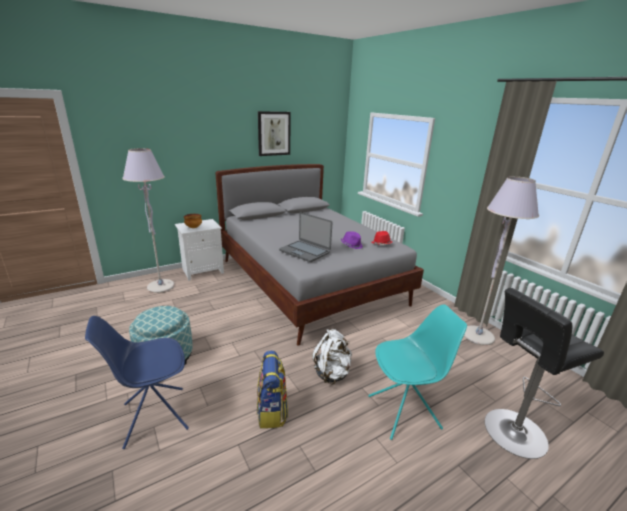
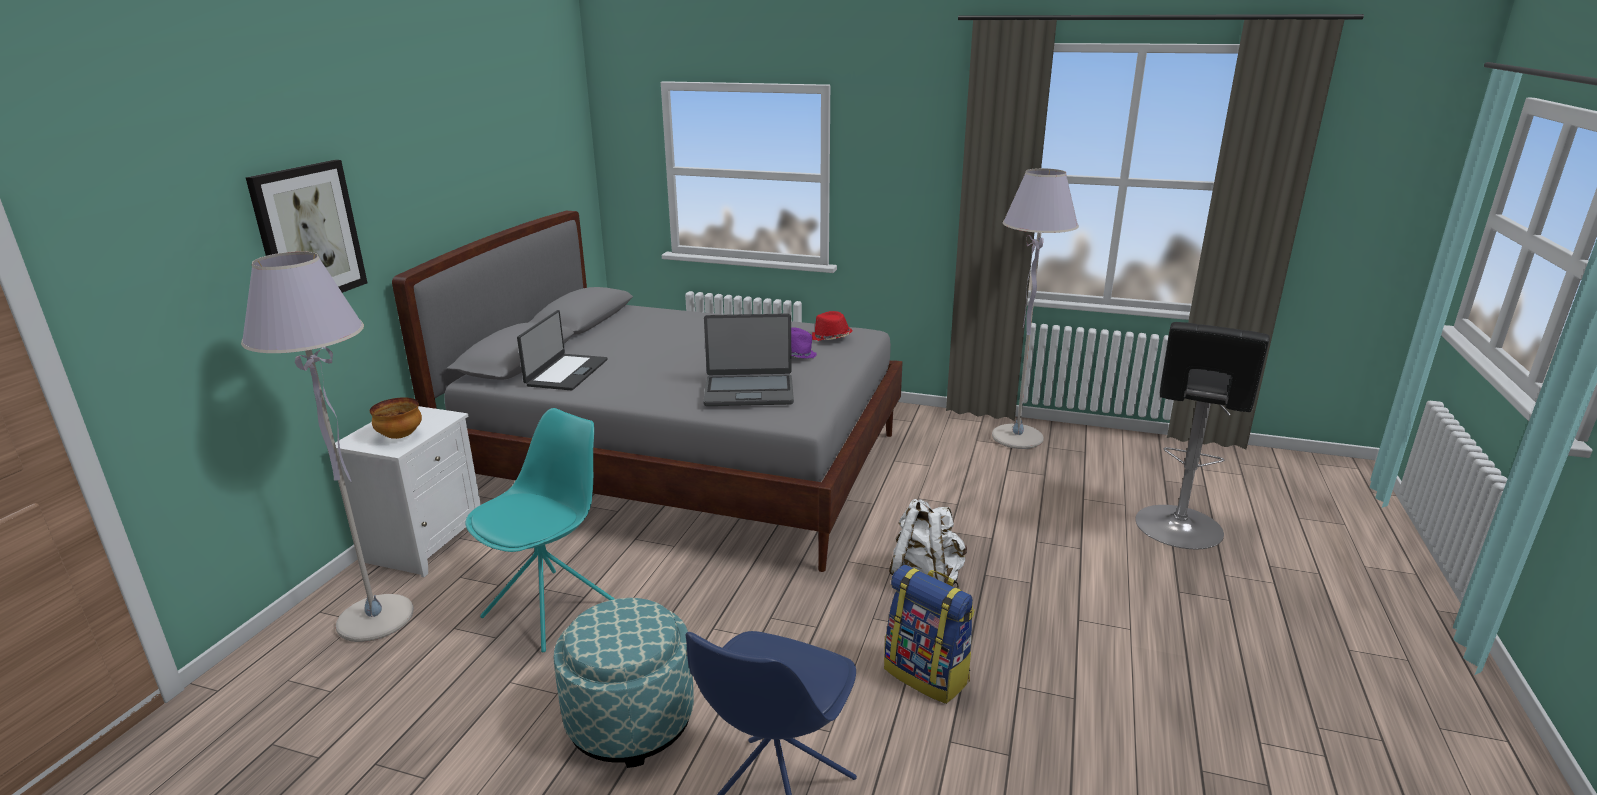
camera: 40 degrees left, 0 degrees up
(263, 224) = (566, 372): none -> laptop
(274, 133) = (479, 157): picture -> picture (308, 234)
(405, 412) = (1066, 571): turquoise chair -> turquoise chair (551, 608)

